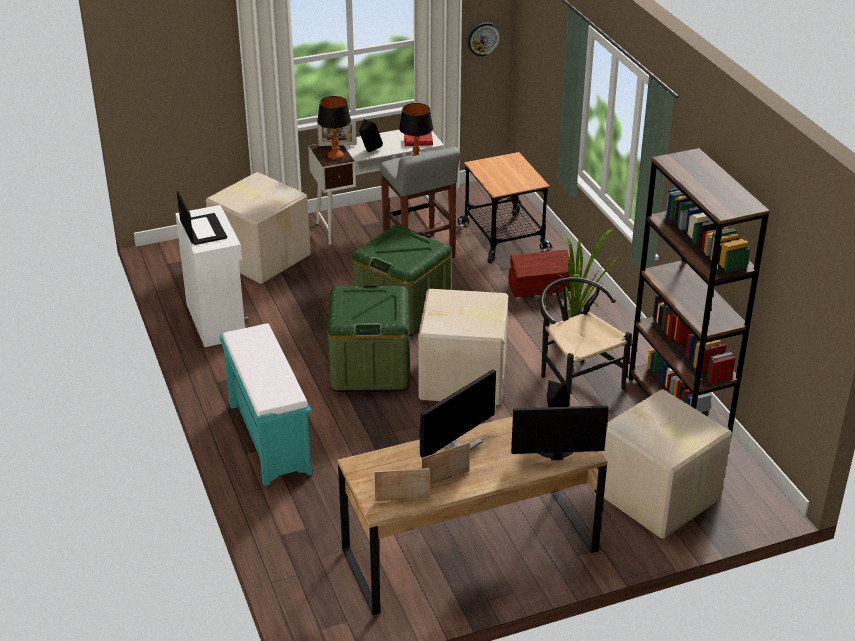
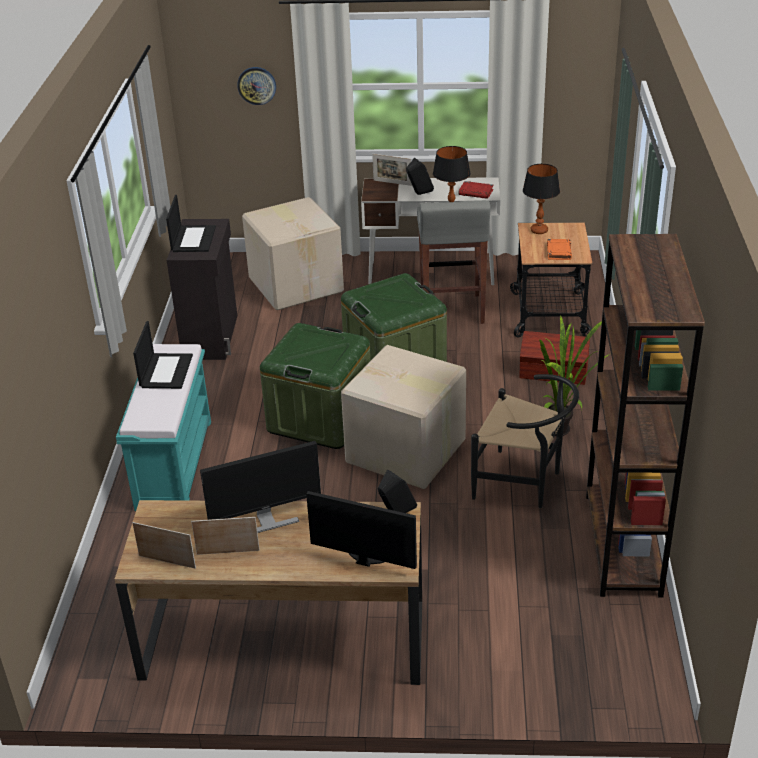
camera: 25 degrees right, 0 degrees up
(217, 320) = (212, 336): white cabinet -> black cabinet
(257, 352) = (166, 371): none -> laptop
(335, 156) = (381, 193): table lamp -> table lamp (539, 230)
(483, 39) = (575, 92): wall clock -> wall clock (257, 85)
(516, 181) = (558, 251): none -> orange book
(575, 381) = (524, 483): black chair -> black chair turned 120 degrees clockwise
(658, 497) = (530, 643): cardboard box -> none

